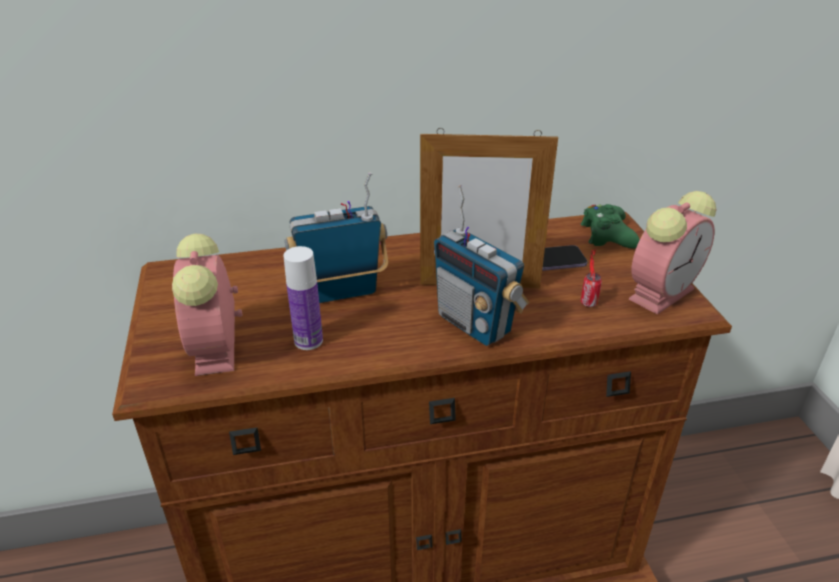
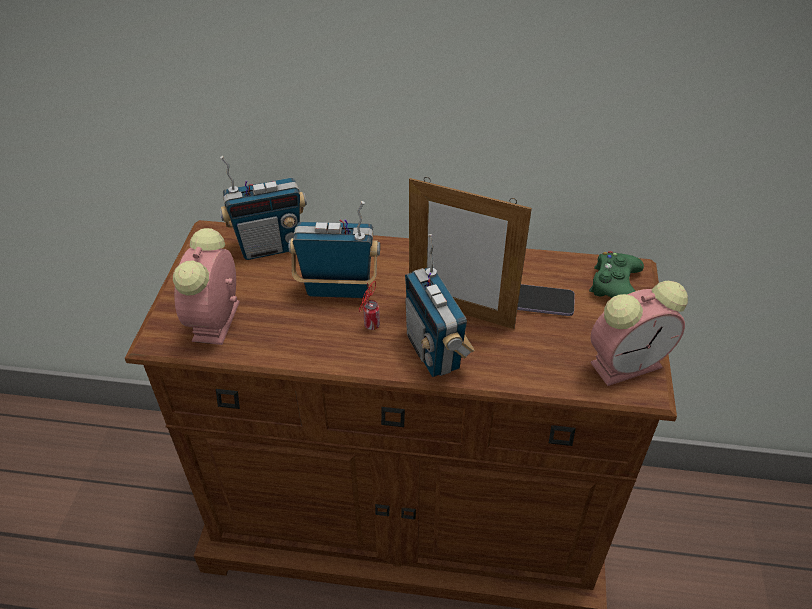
camera: 20 degrees right, 10 degrees up
(243, 270) = (270, 246): none -> radio
(308, 341) = (290, 332): bottle -> none
(589, 304) = (549, 358): can -> can (371, 327)

